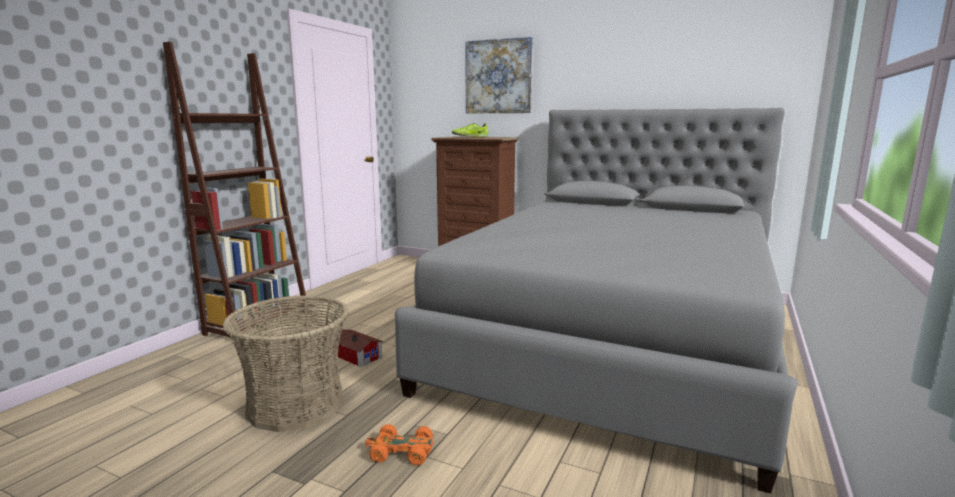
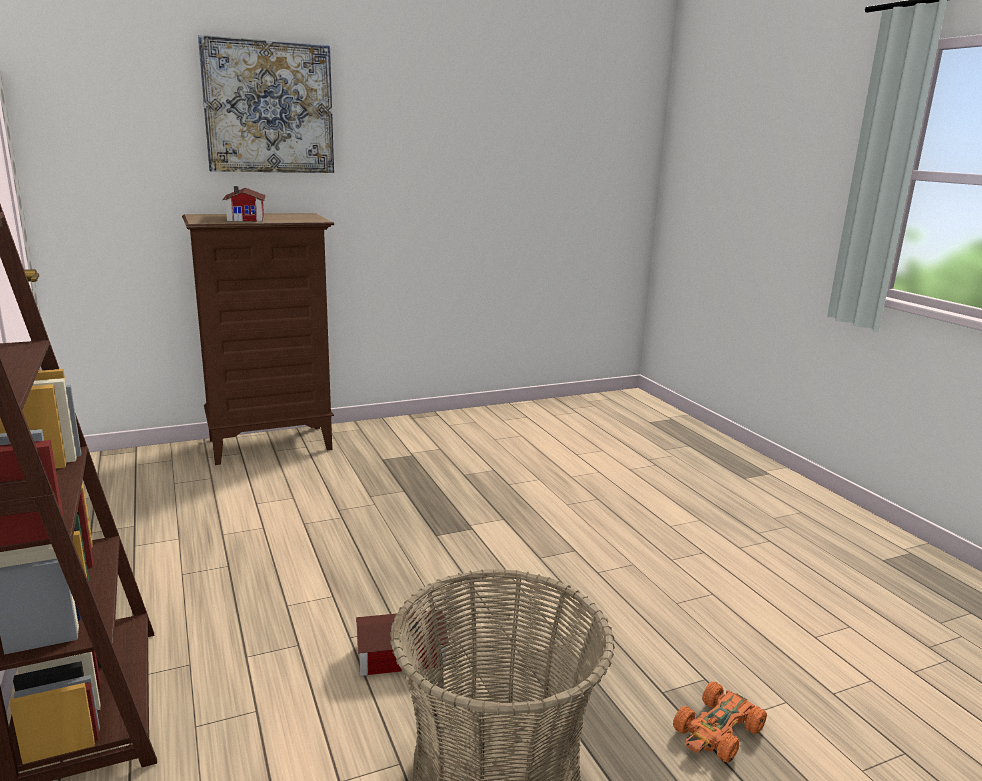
camera: 50 degrees left, 5 degrees up
(470, 137) = (248, 217): shoe -> toy house
(615, 339) = (602, 481): grey bed -> none

